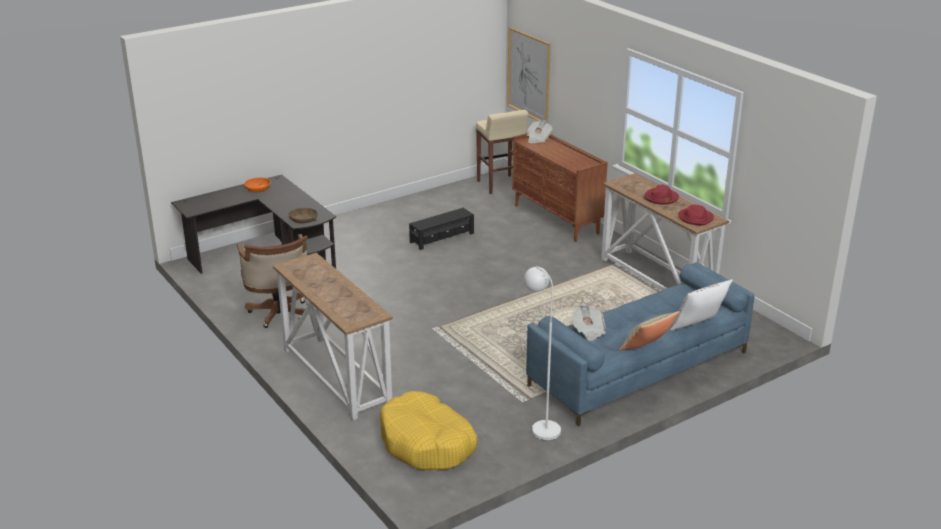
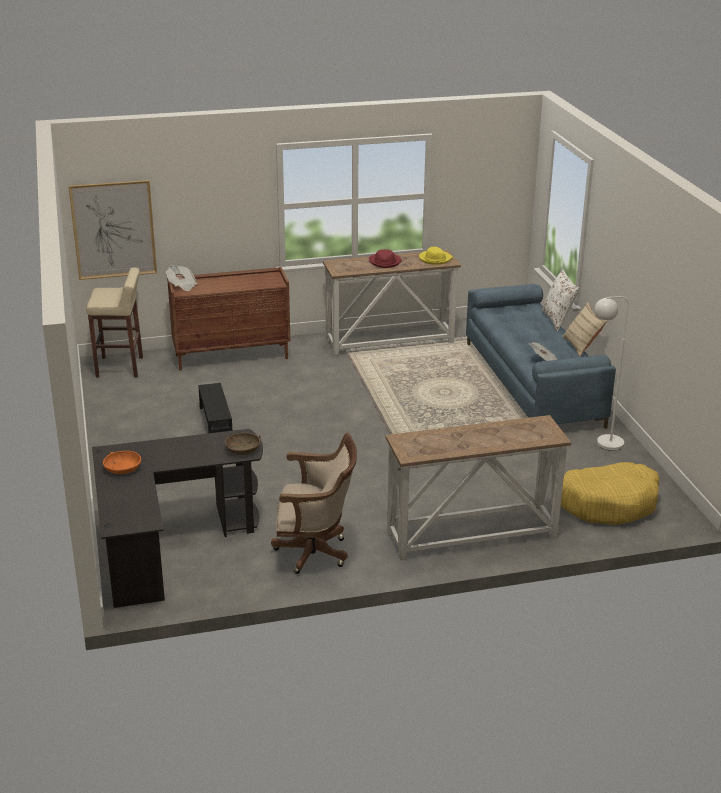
camera: 70 degrees left, 0 degrees up
(696, 218) = (435, 259): red hat -> yellow hat

